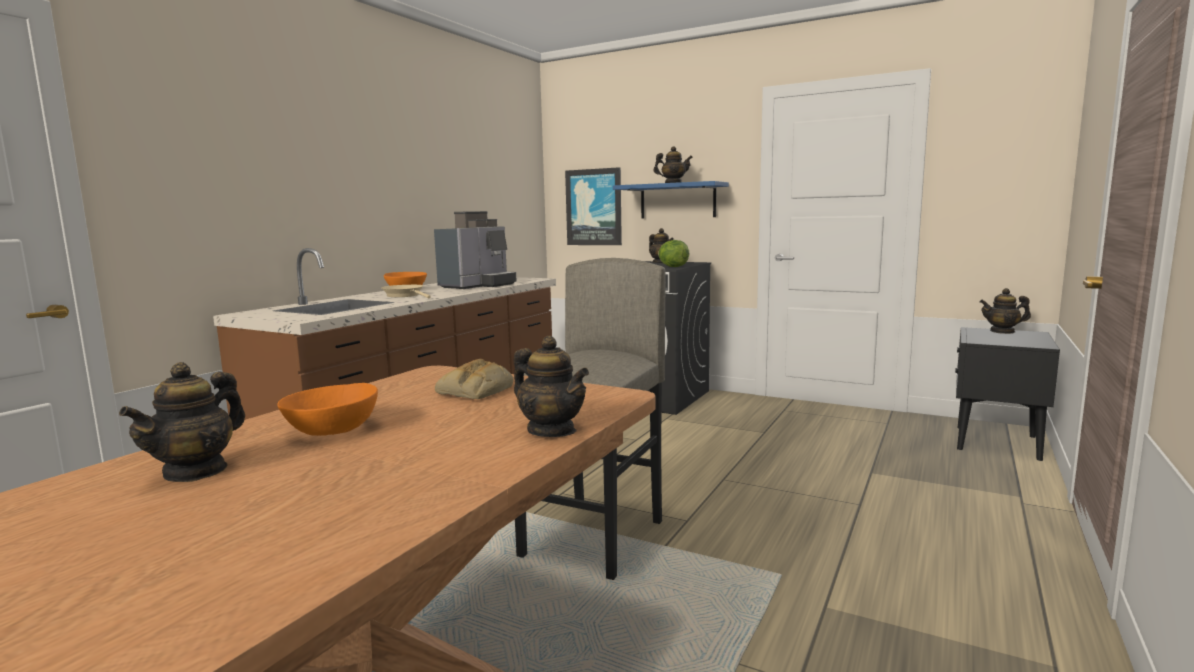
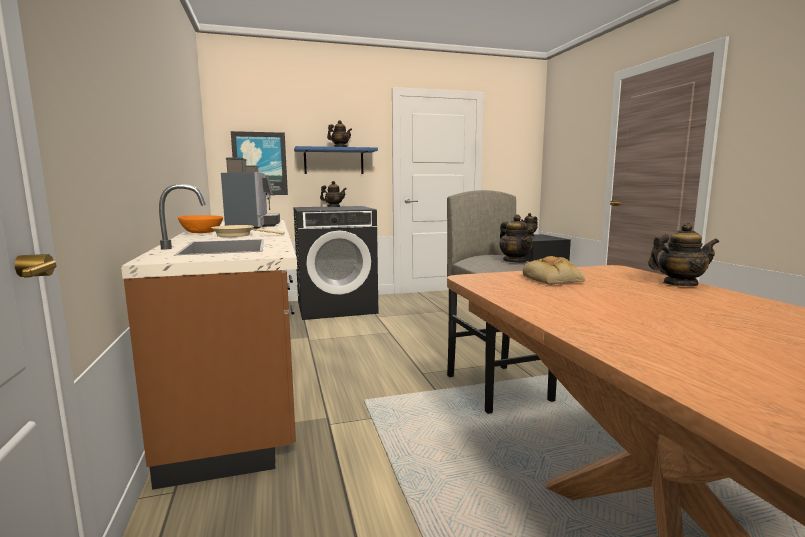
camera: 45 degrees left, 0 degrees up
(196, 471) = (694, 348): teapot -> teapot (515, 261)
(332, 430) = (613, 311): orange bowl -> none
(672, 267) = (361, 208): lettuce -> none

